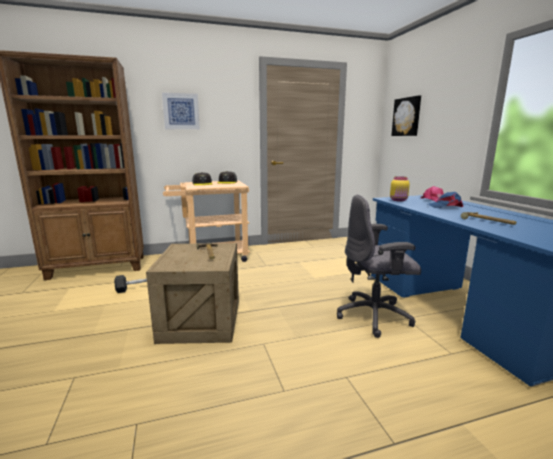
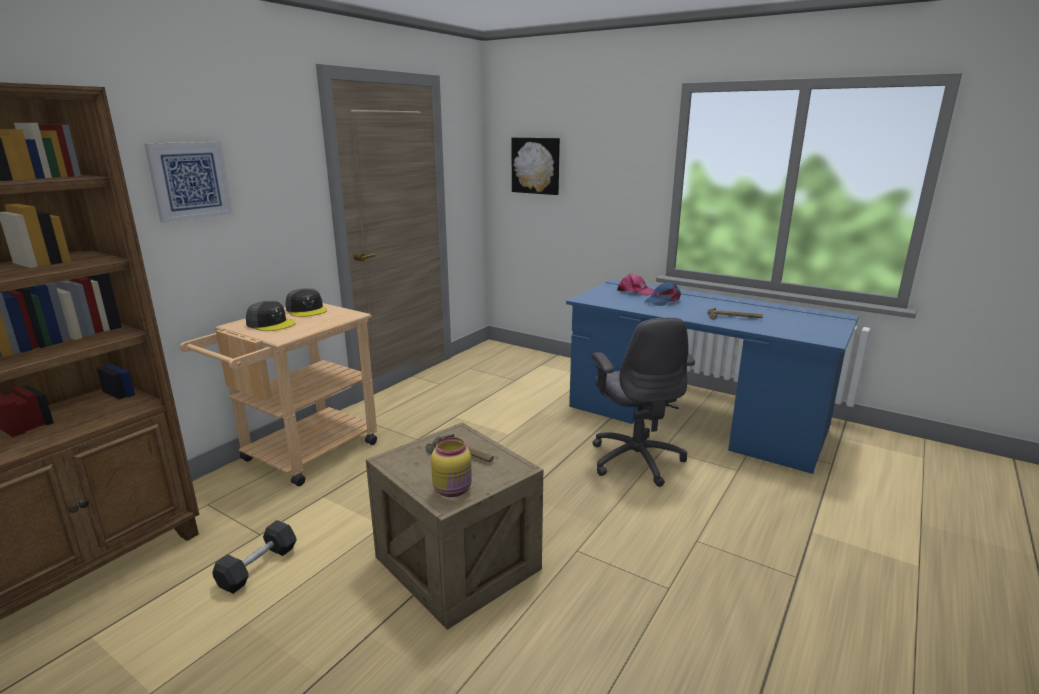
camera: 40 degrees left, 5 degrees up
(375, 316) = (636, 459): grey office chair -> grey office chair turned 60 degrees counterclockwise
(399, 200) = (602, 300): yellow jar -> yellow jar (453, 490)

